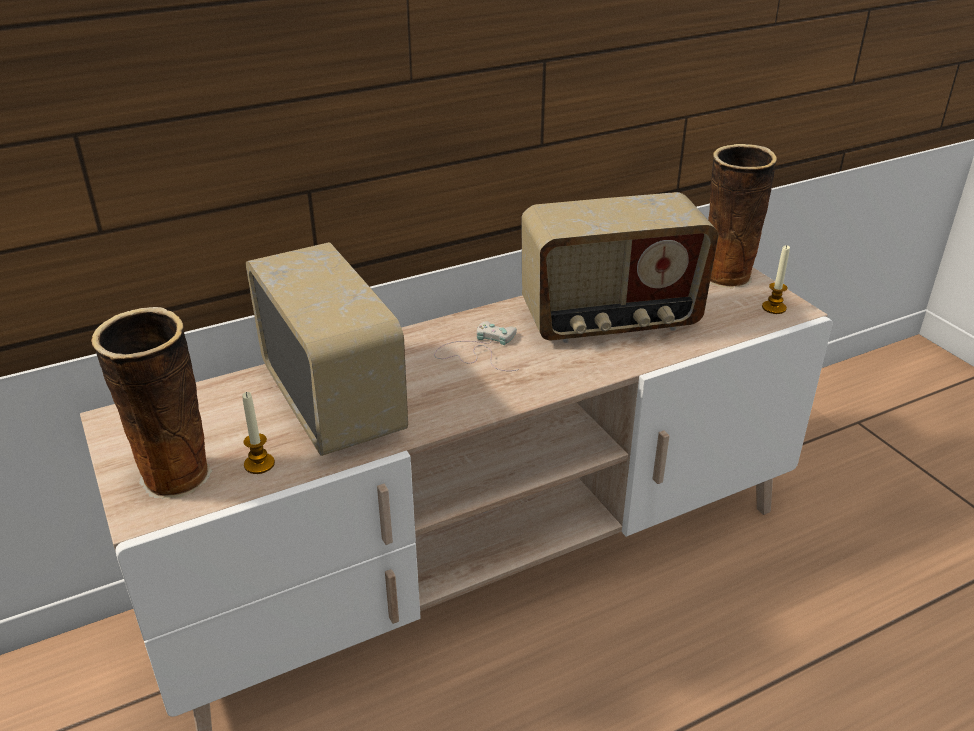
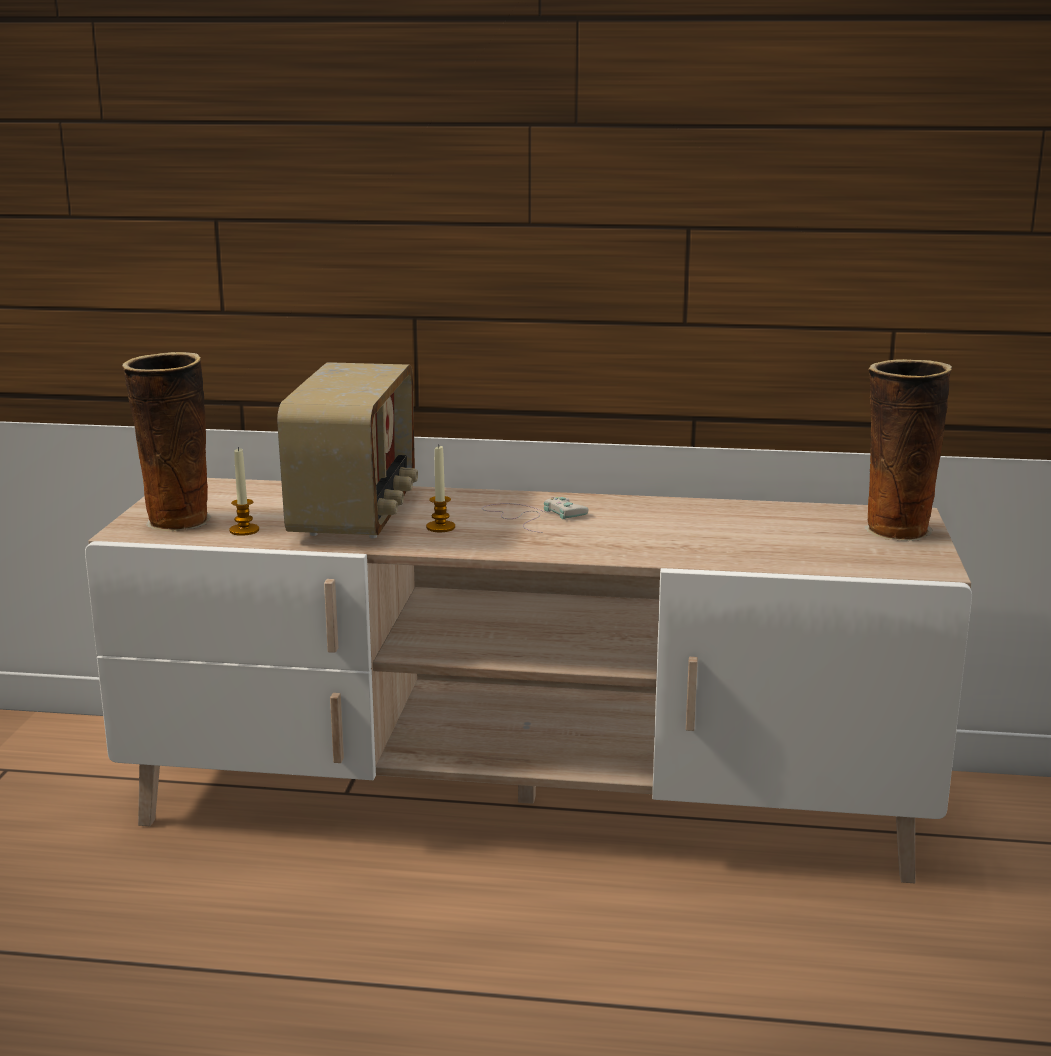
camera: 35 degrees right, 15 degrees down
(610, 321) = (699, 529): radio -> none
(774, 308) = (909, 562): candle -> candle (440, 527)

